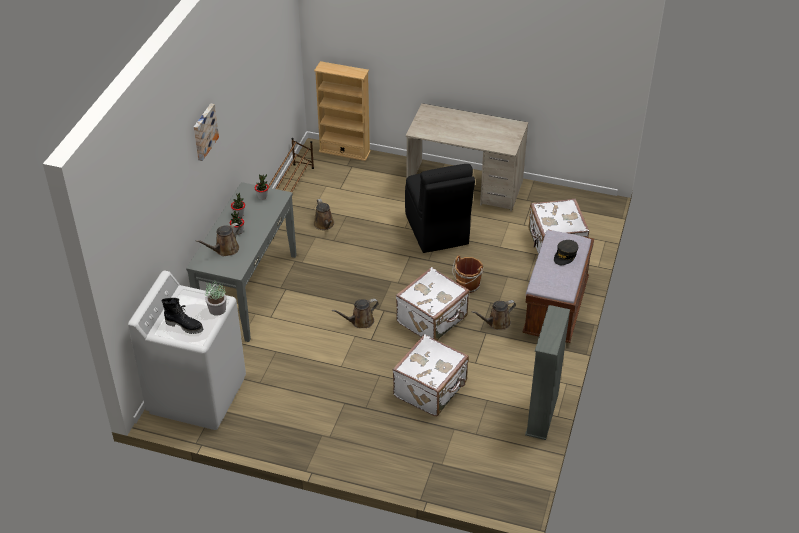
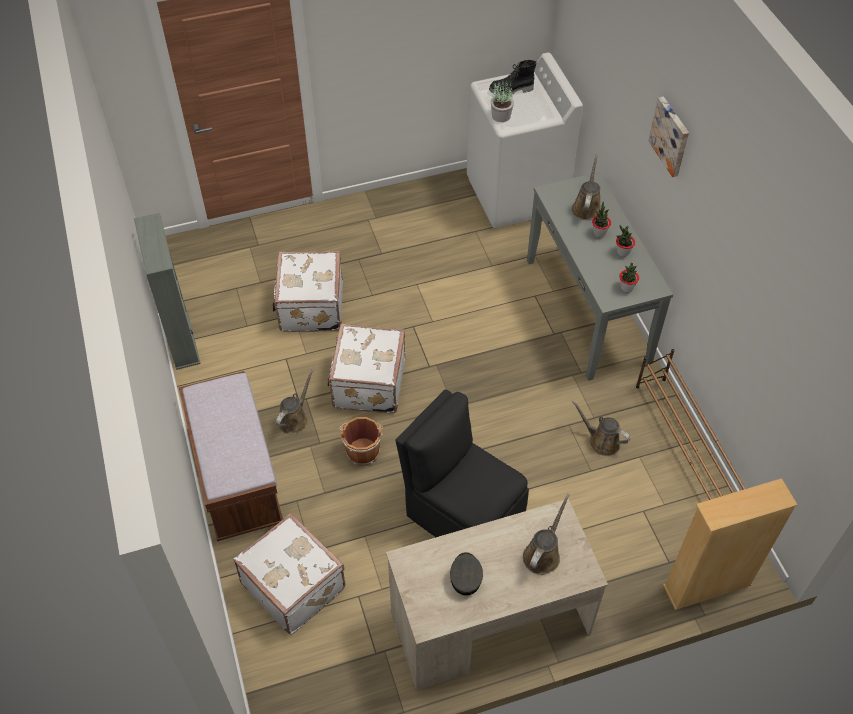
camera: 145 degrees right, 10 degrees up
(360, 321) = (442, 339): brown watering can -> brown watering can (543, 554)
(565, 256) = (225, 445): grey cap -> grey cap (465, 576)

